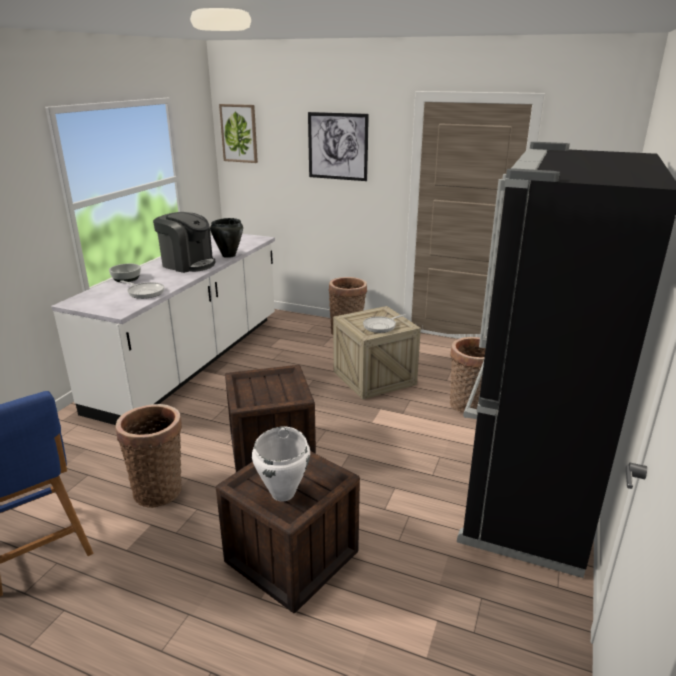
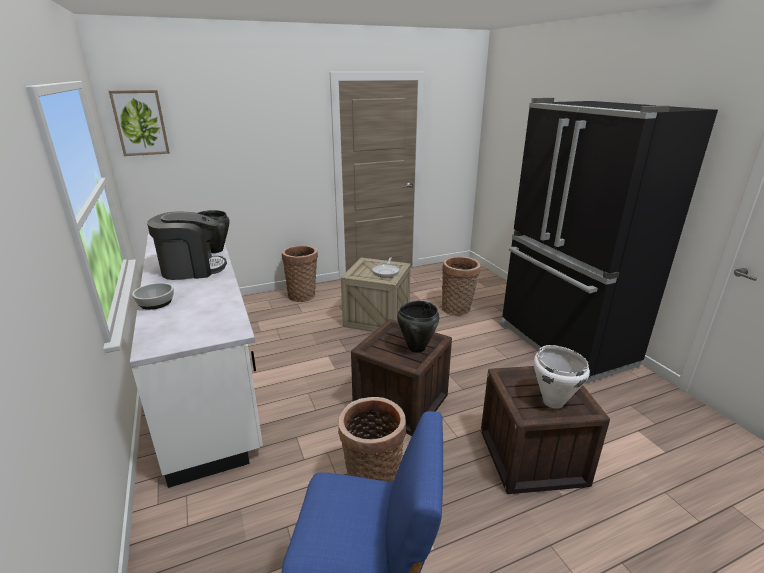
camera: 45 degrees left, 0 degrees up
(144, 292) = (214, 306): frying pan -> none
(274, 396) = (416, 348): none -> black cooking pot
(337, 146) = (262, 127): picture -> none

